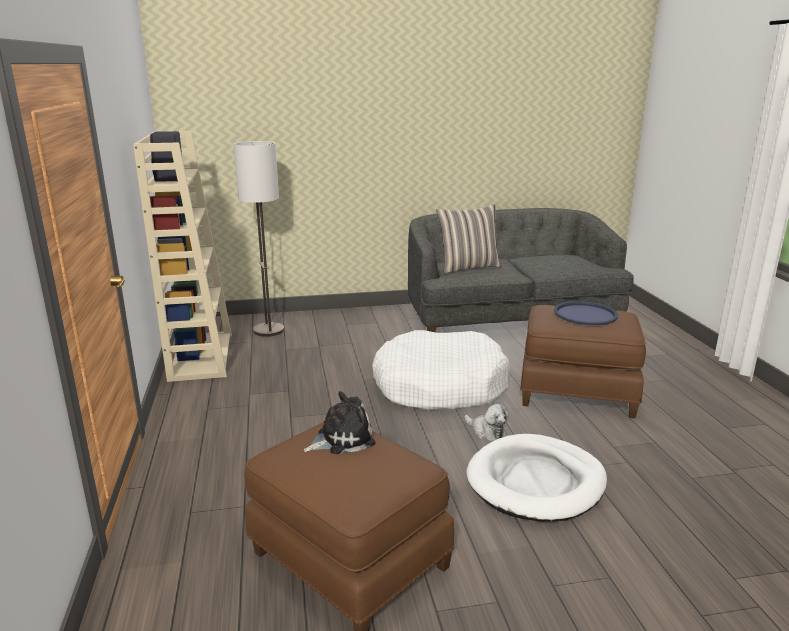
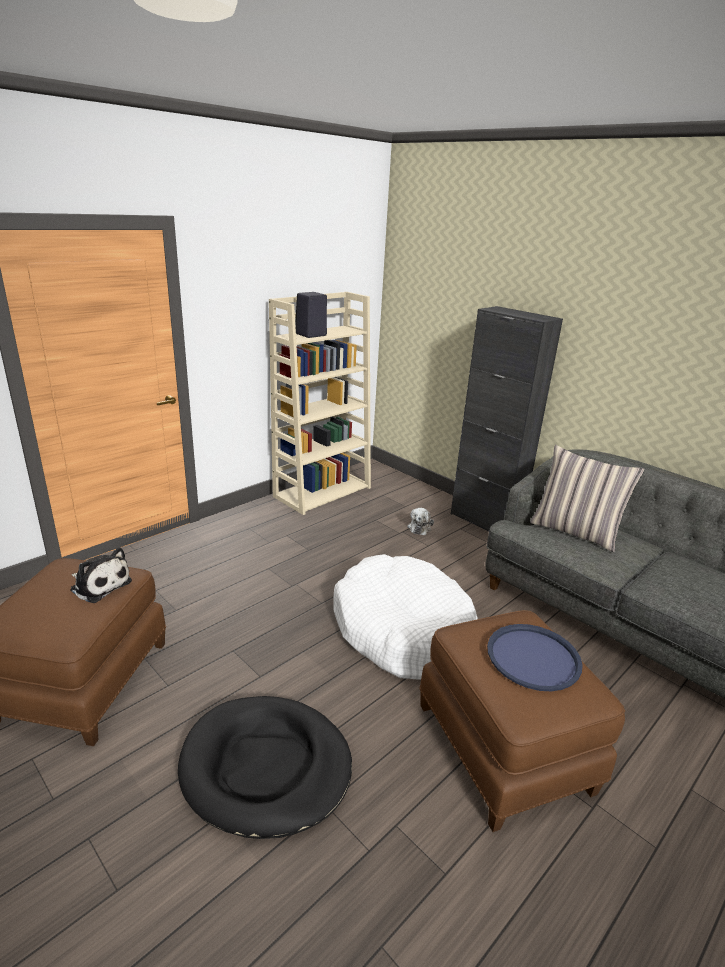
camera: 55 degrees right, 5 degrees up
(268, 330) = (399, 498): floor lamp -> none
(350, 314) = (485, 521): none -> black cabinet
(486, 431) = (339, 695): plush toy -> plush toy (419, 527)
(536, 482) = (266, 768): white dog bed -> black dog bed

